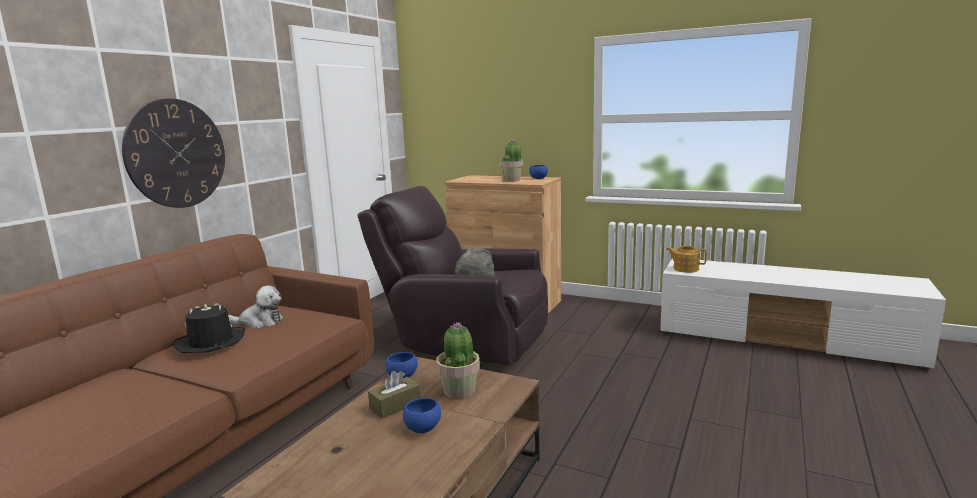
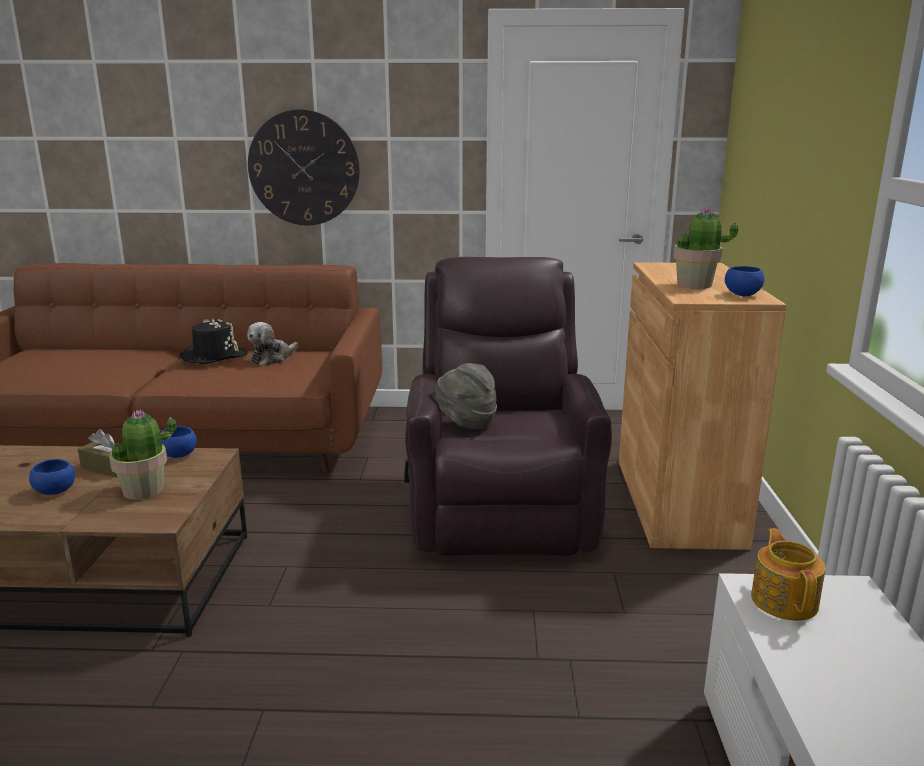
camera: 65 degrees right, 5 degrees up
(260, 322) = (272, 358): plush toy -> plush toy turned 60 degrees clockwise

